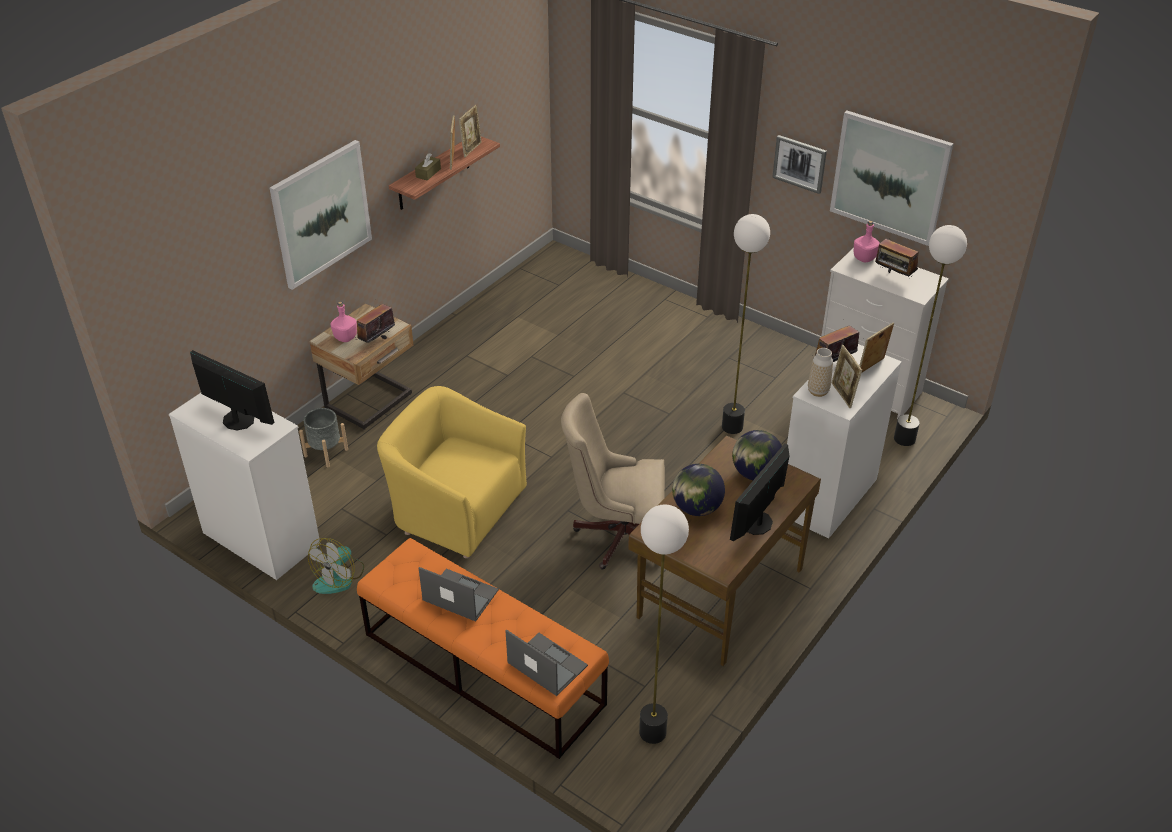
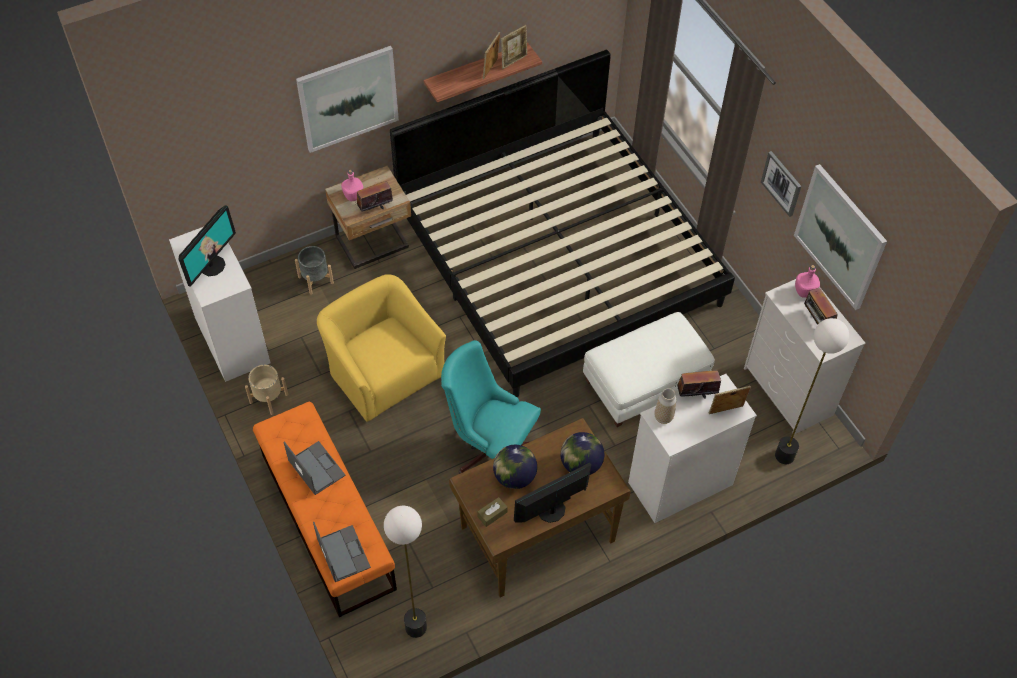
camera: 25 degrees right, 15 degrees up
(238, 420) = (212, 265): monitor -> monitor turned 60 degrees clockwise
(339, 577) = (269, 398): fan -> beige planter
(428, 173) = (462, 77): brown tissue box -> brown tissue box (492, 514)
(573, 354) = (558, 257): none -> bed
(616, 534) = (490, 447): beige office chair -> turquoise office chair
(732, 426) = (645, 383): floor lamp -> white ottoman
(843, 395) = (681, 429): picture frame -> none

